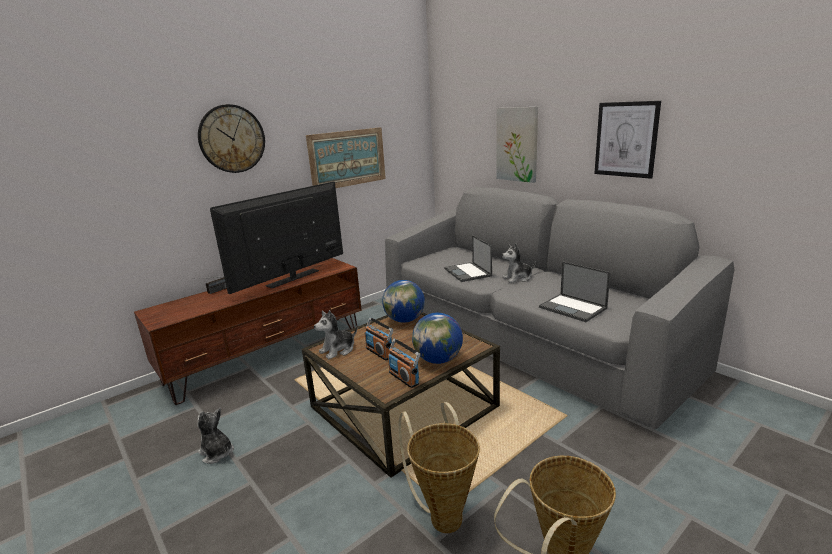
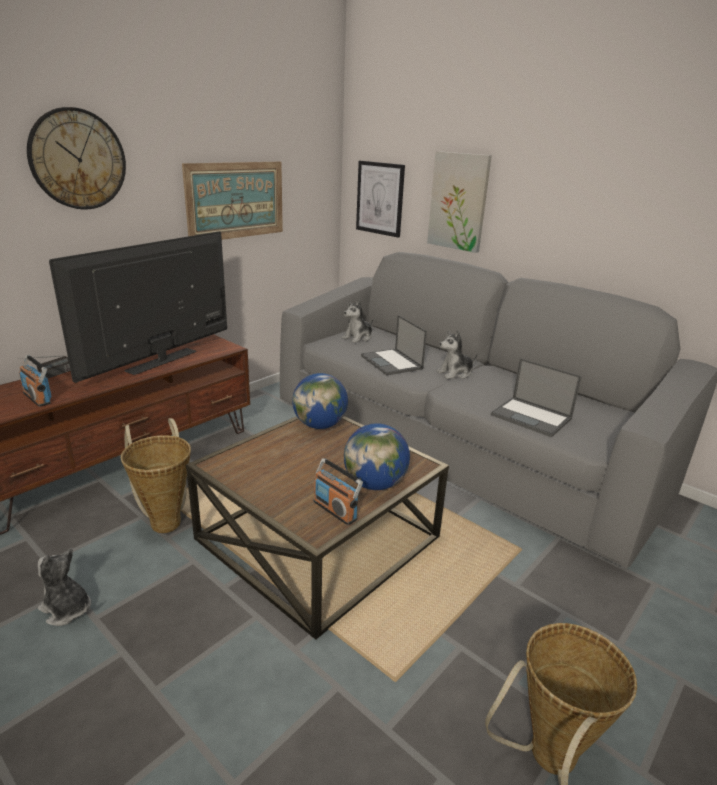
camera: 10 degrees left, 5 degrees up
(338, 350) = (237, 467): plush toy -> plush toy (358, 337)
(379, 352) = (295, 471): radio -> radio (37, 398)
(444, 514) = (392, 690): basket -> basket (165, 520)
(626, 139) = (602, 209): picture -> picture (380, 198)

